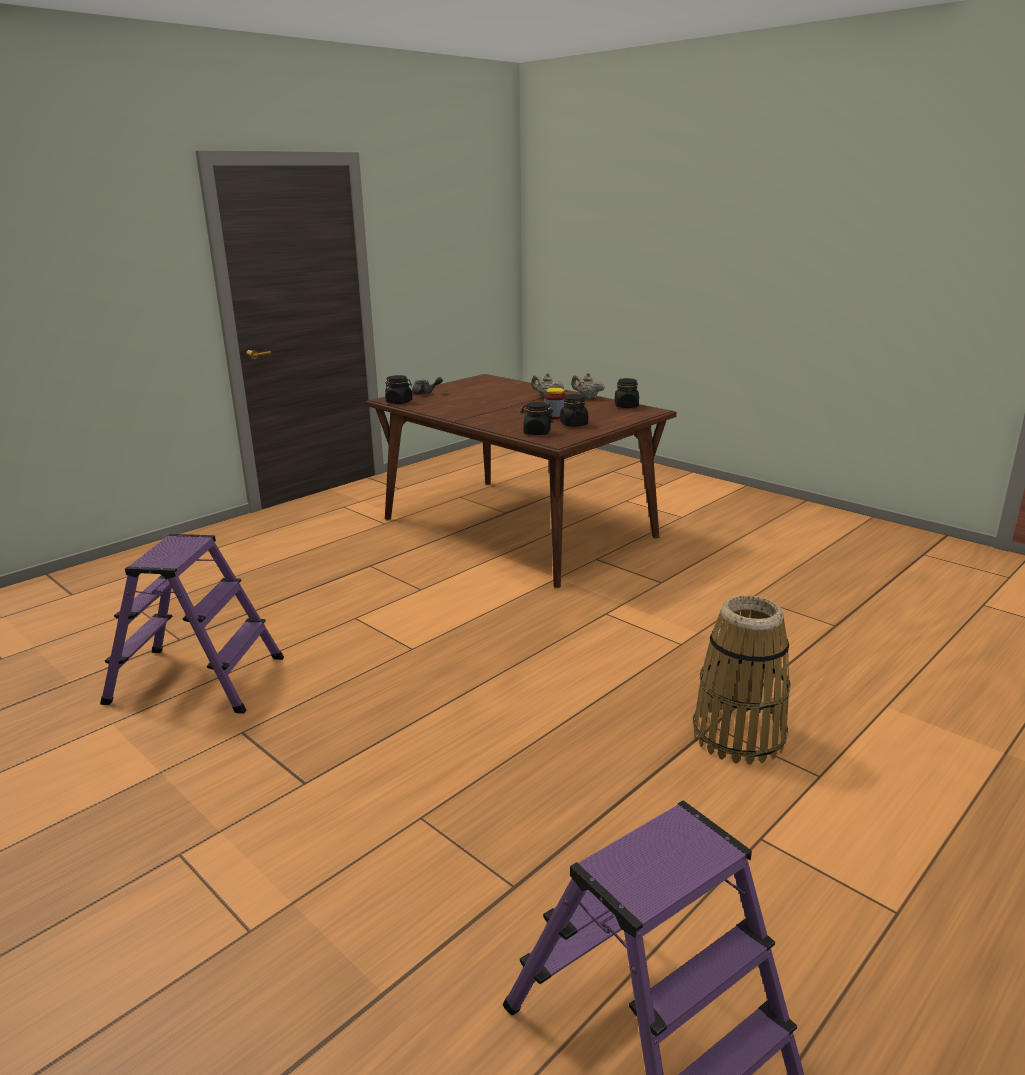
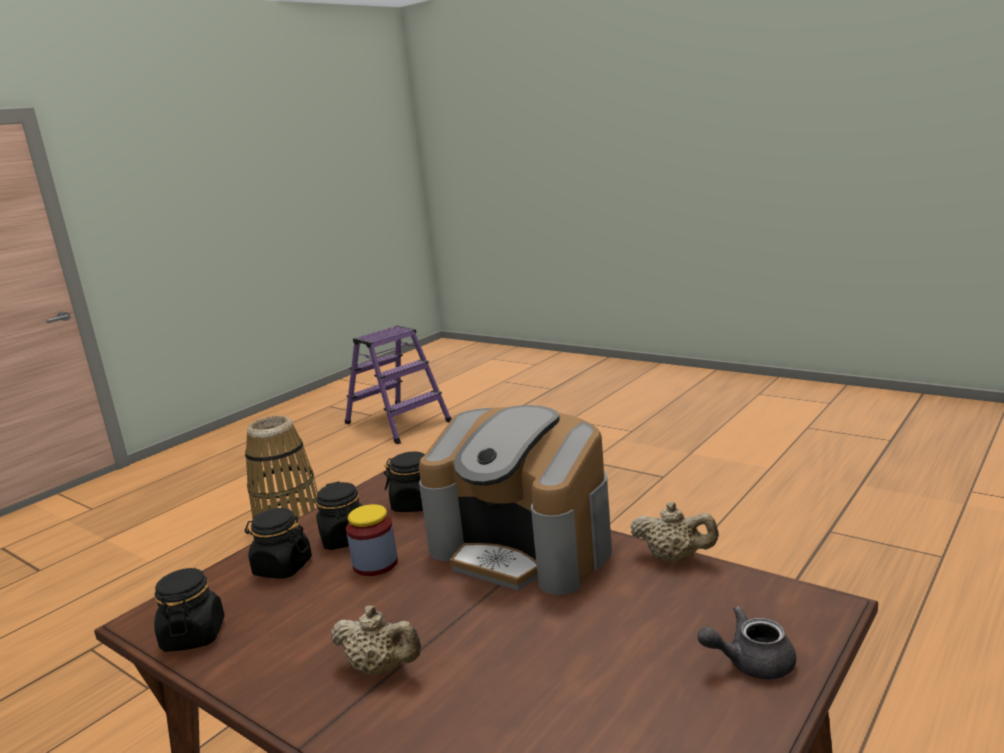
camera: 175 degrees right, 5 degrees down
(196, 679) = (751, 501): purple step ladder -> none
(399, 402) = (769, 593): black jar -> black jar (282, 567)
(484, 416) = (524, 547): none -> coffee machine
(587, 398) = (268, 682): beige teapot -> beige teapot (674, 557)

